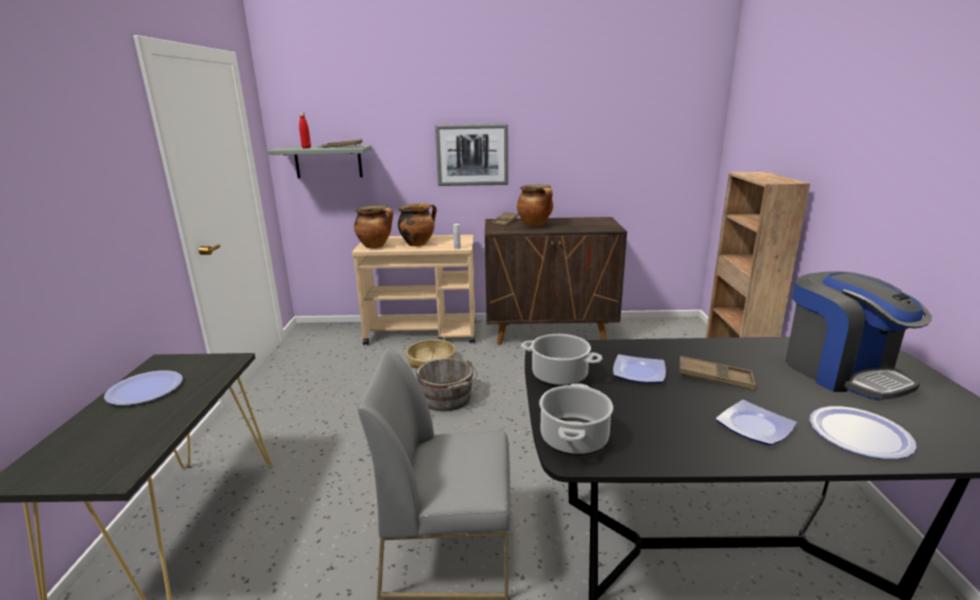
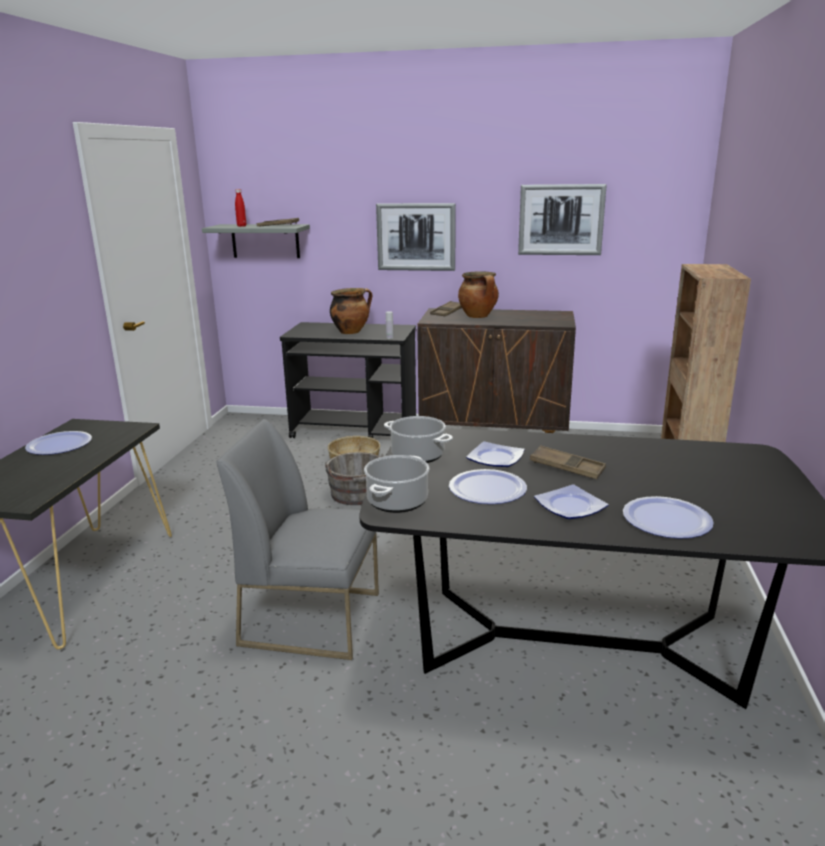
camera: 10 degrees right, 0 degrees up
(375, 246) = (306, 332): cooking pot -> none
(423, 333) = (355, 430): beige cart -> black cart
(601, 137) = (561, 220): none -> picture
(656, 411) = (487, 488): none -> plate
(841, 372) = (702, 472): coffee machine -> none

